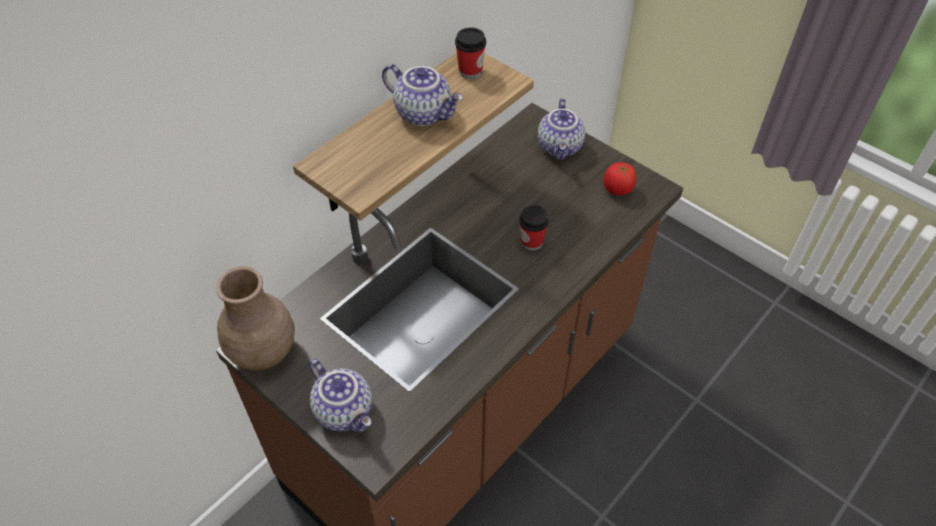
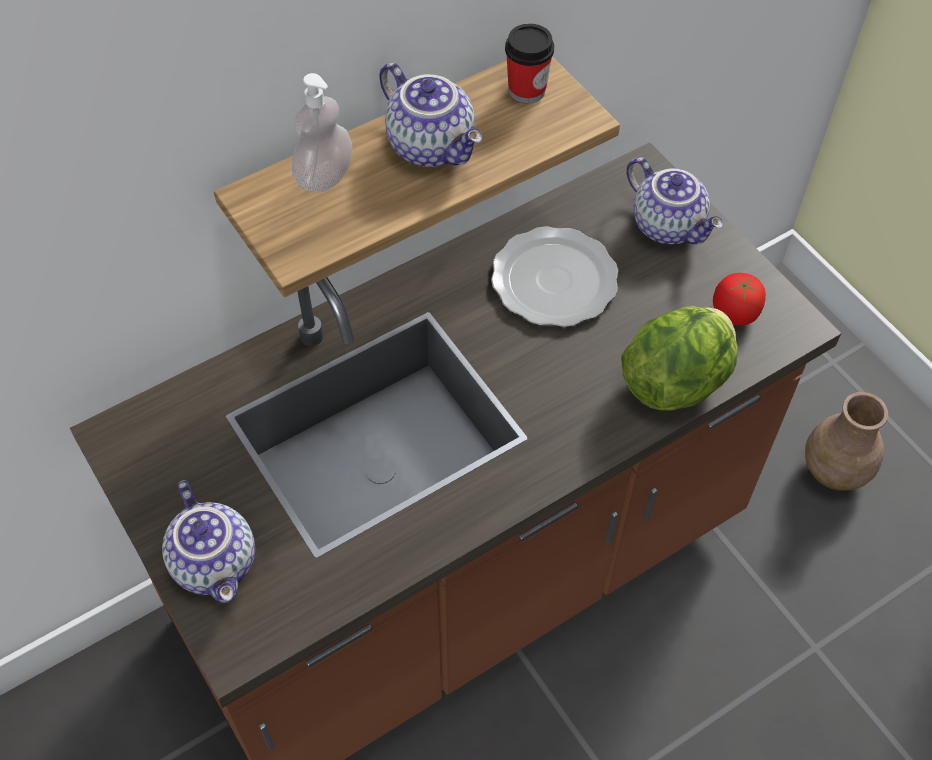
camera: 15 degrees right, 5 degrees up
(264, 353) = (133, 449): brown vase -> brown vase (834, 472)
(362, 143) = (324, 176): none -> soap dispenser
(501, 192) = (553, 279): none -> plate
(532, 242) = (572, 369): cup -> none
(561, 147) = (669, 225): teapot -> teapot turned 60 degrees counterclockwise
(597, 235) = (676, 381): none -> lettuce

